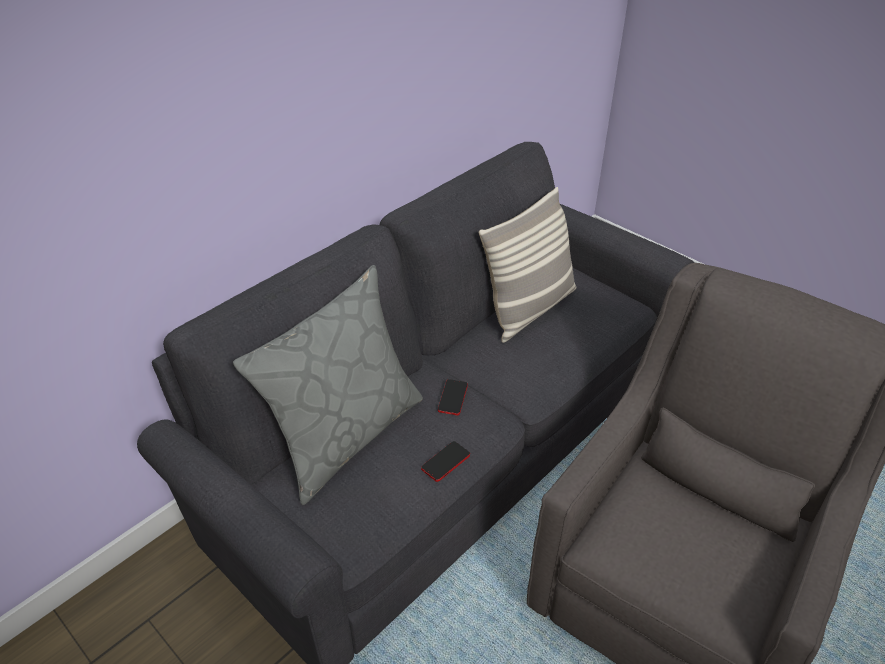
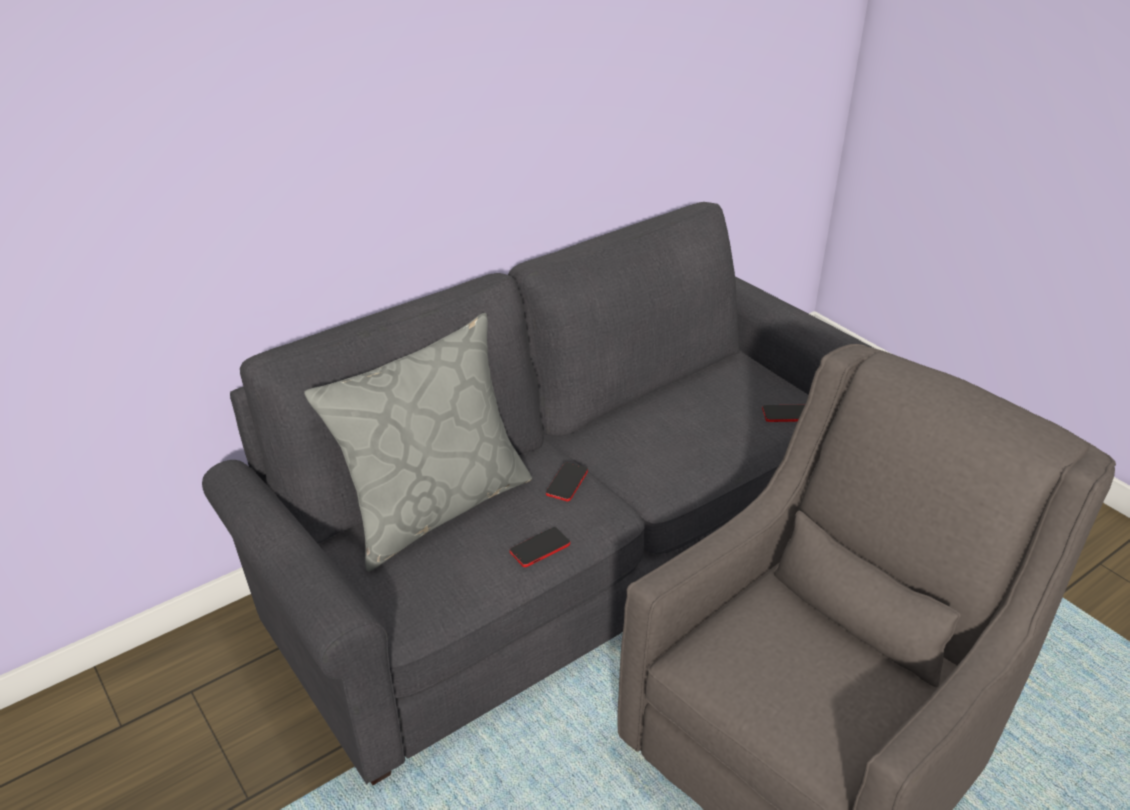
camera: 10 degrees right, 5 degrees down
(529, 309) = (684, 398): pillow -> none
(614, 314) = (787, 414): none -> phone

